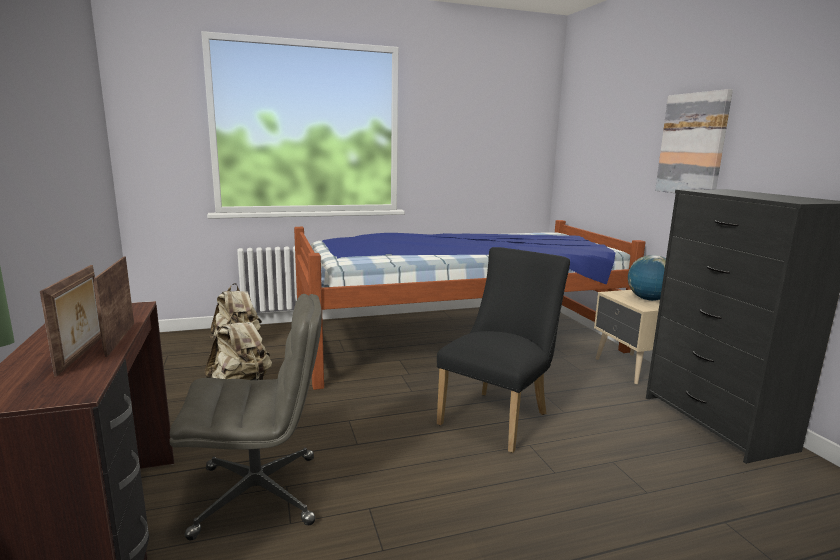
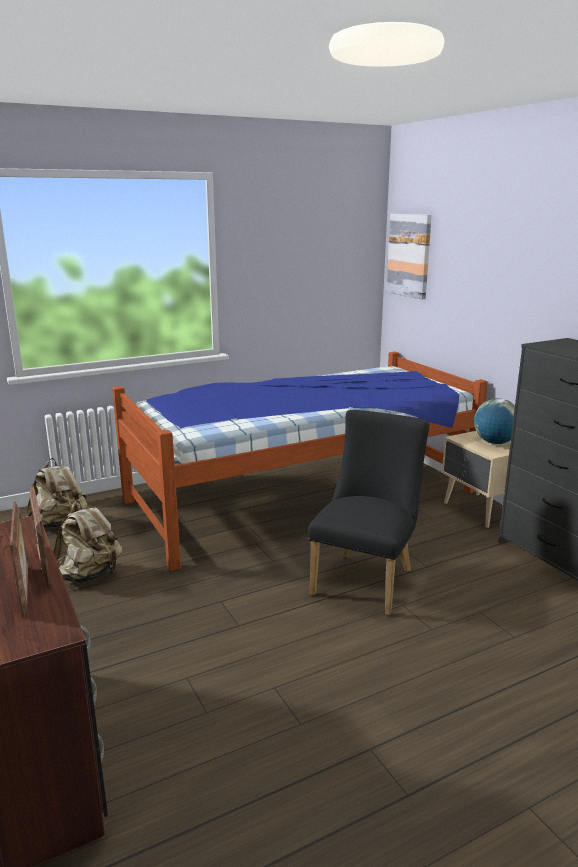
camera: 10 degrees left, 5 degrees up
(259, 494) = (164, 689): grey office chair -> none
(692, 144) = (532, 288): picture -> picture (409, 255)

